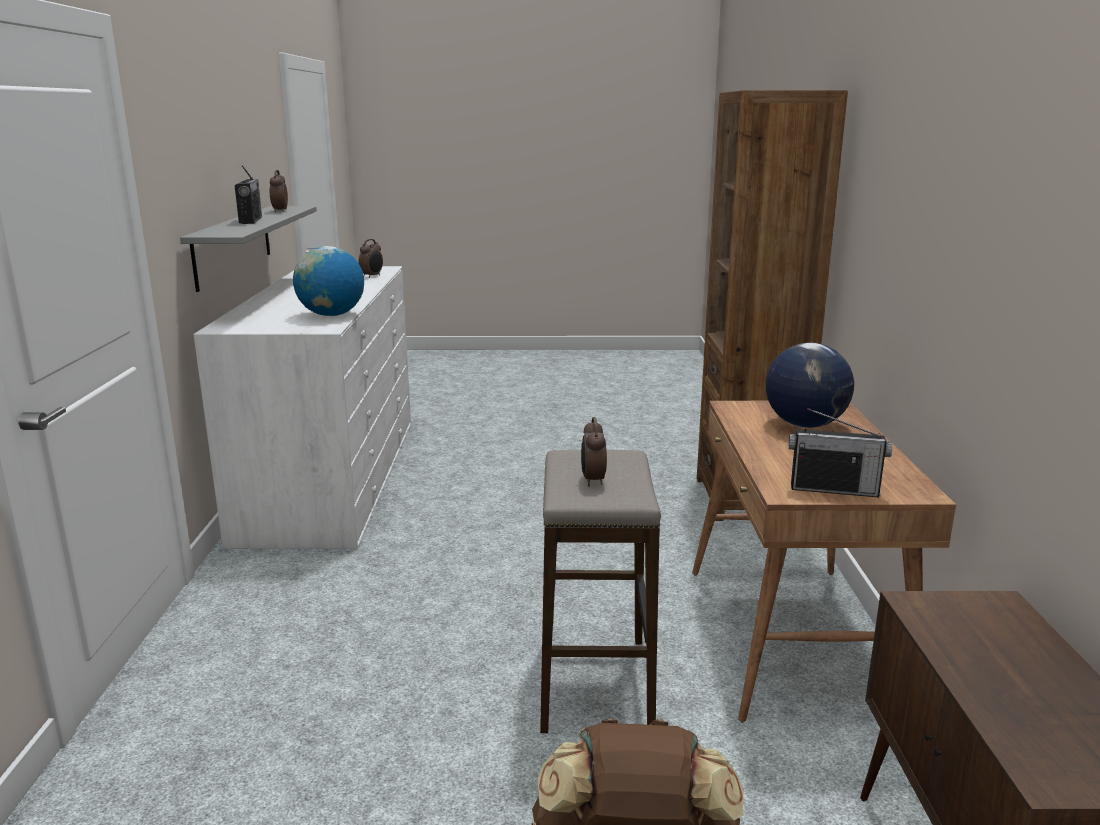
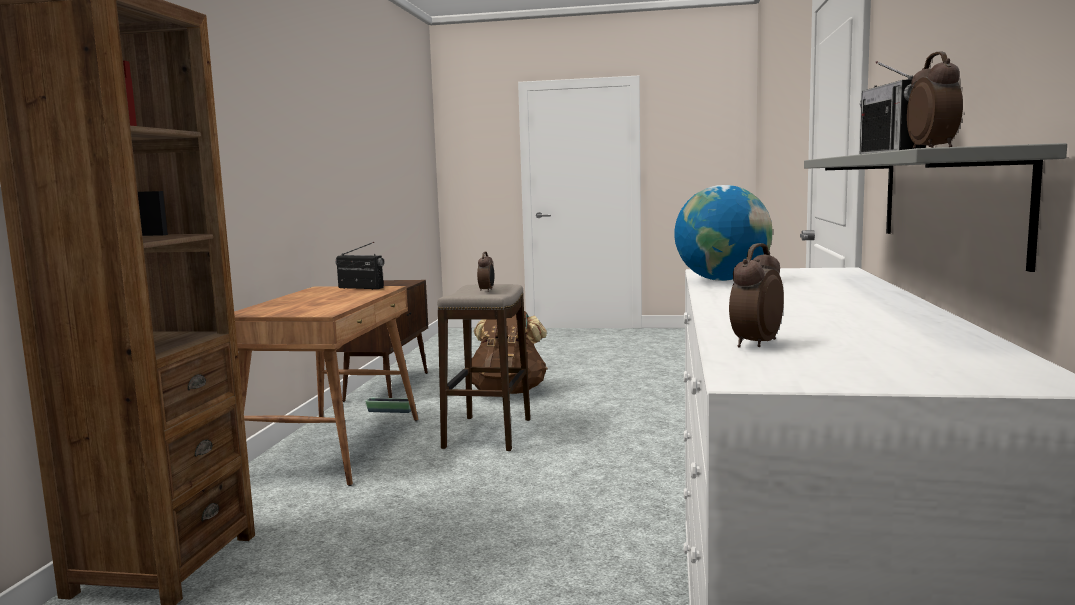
camera: 170 degrees left, 10 degrees down
(805, 425) = (299, 305): globe -> none
(824, 757) = (390, 411): none -> planter

